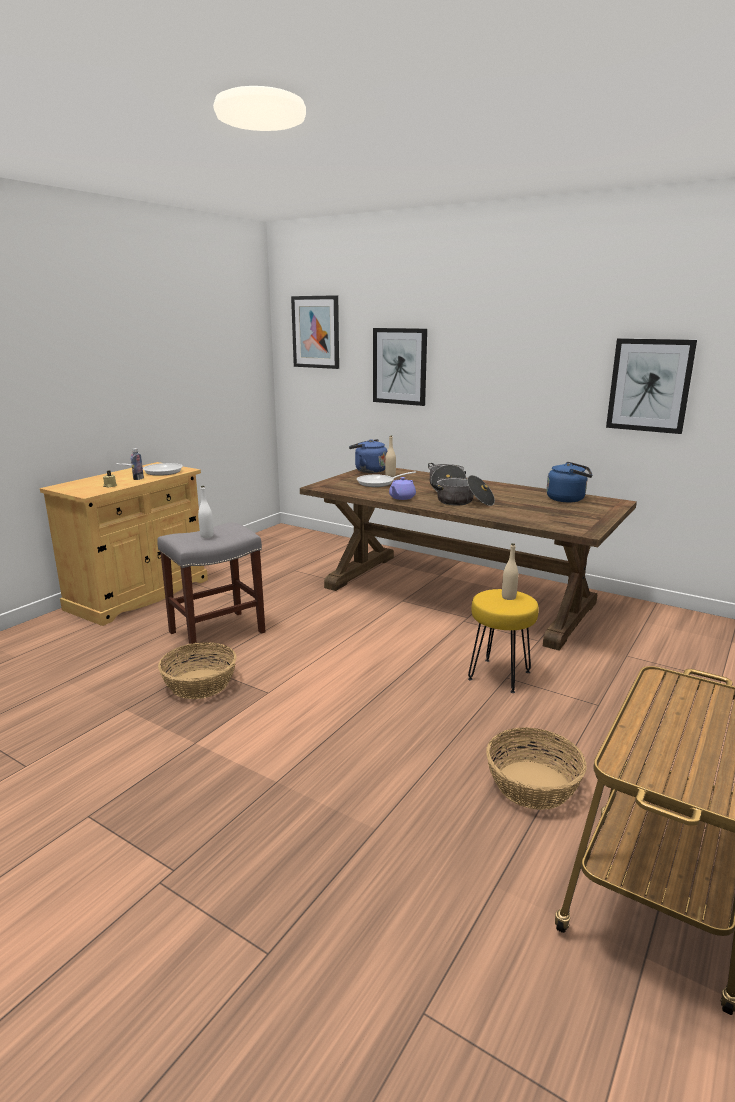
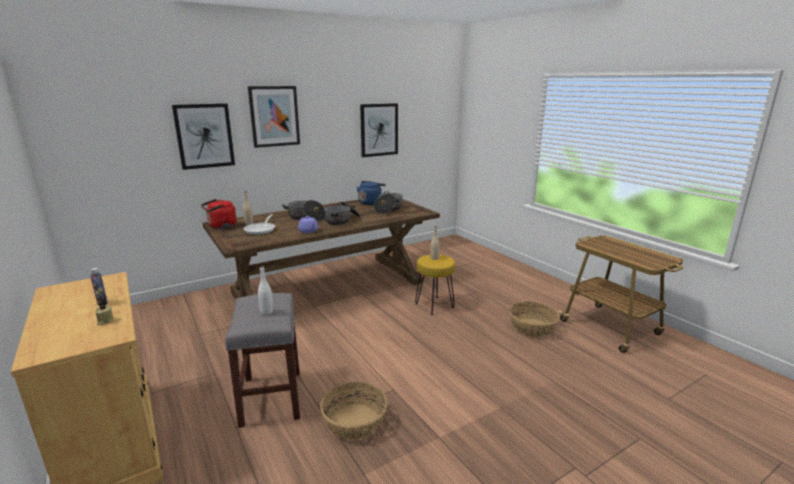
camera: 65 degrees left, 0 degrees up
(159, 472) = (92, 290): frying pan -> none
(316, 332) = (94, 112): picture -> picture (274, 116)
(368, 470) = (220, 226): blue kettle -> red kettle
(555, 512) = (388, 209): none -> cooking pot

